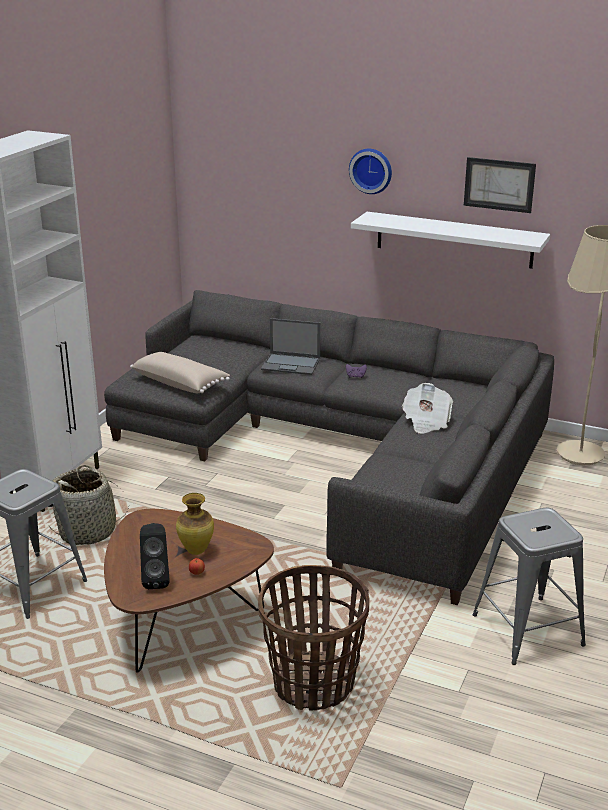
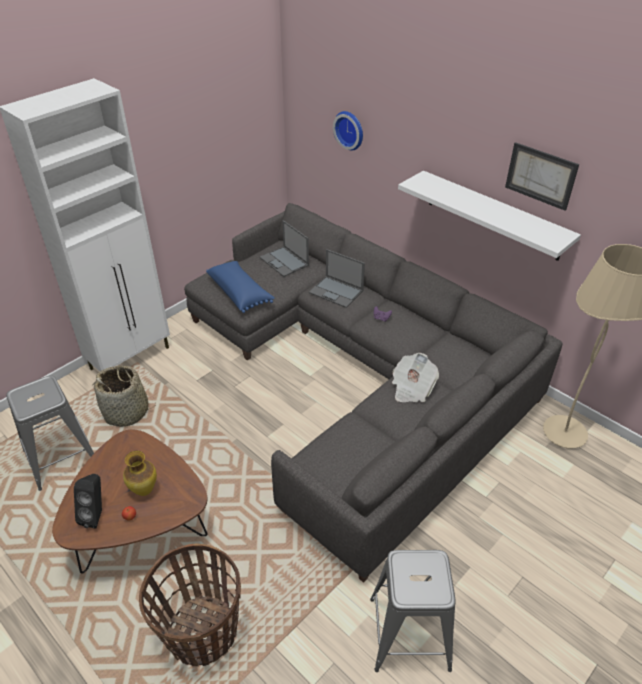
camera: 20 degrees right, 15 degrees up
(180, 383) = (240, 293): beige pillow -> blue pillow
(213, 349) = (284, 262): none -> laptop
(371, 170) = (430, 134): wall clock -> wall clock (350, 129)

